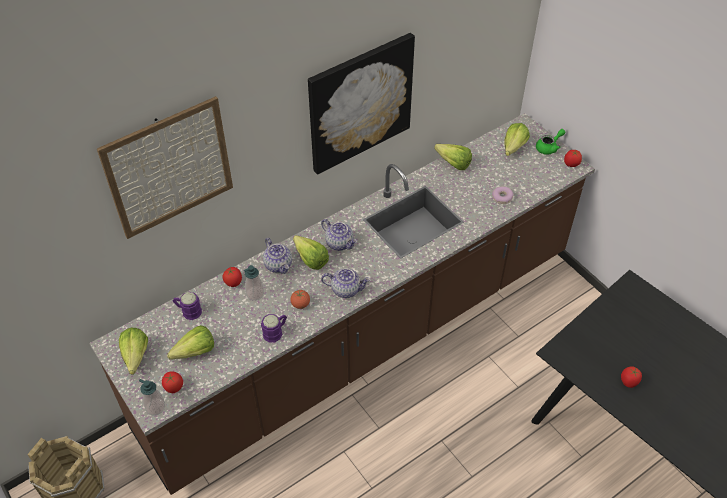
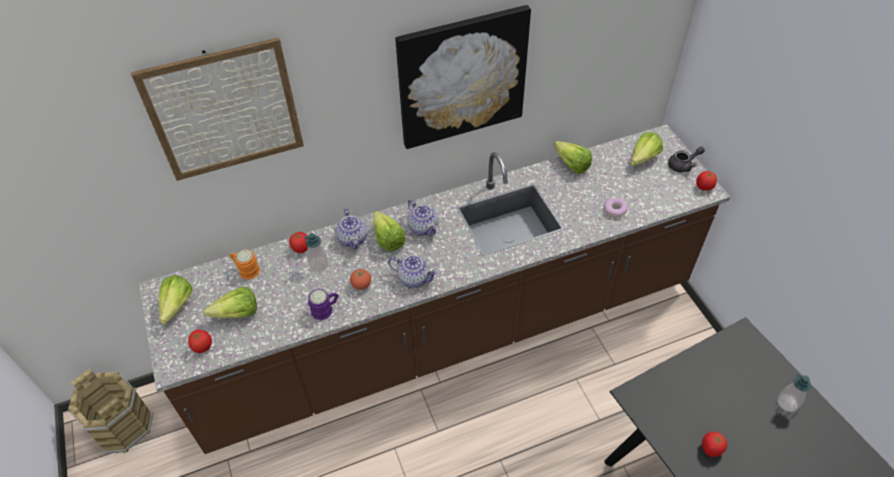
camera: 15 degrees right, 0 degrees up
(155, 407) = (177, 364): soap dispenser -> soap dispenser (787, 403)
(188, 311) = (246, 269): purple mug -> orange mug
(549, 147) = (683, 165): green teapot -> grey teapot

